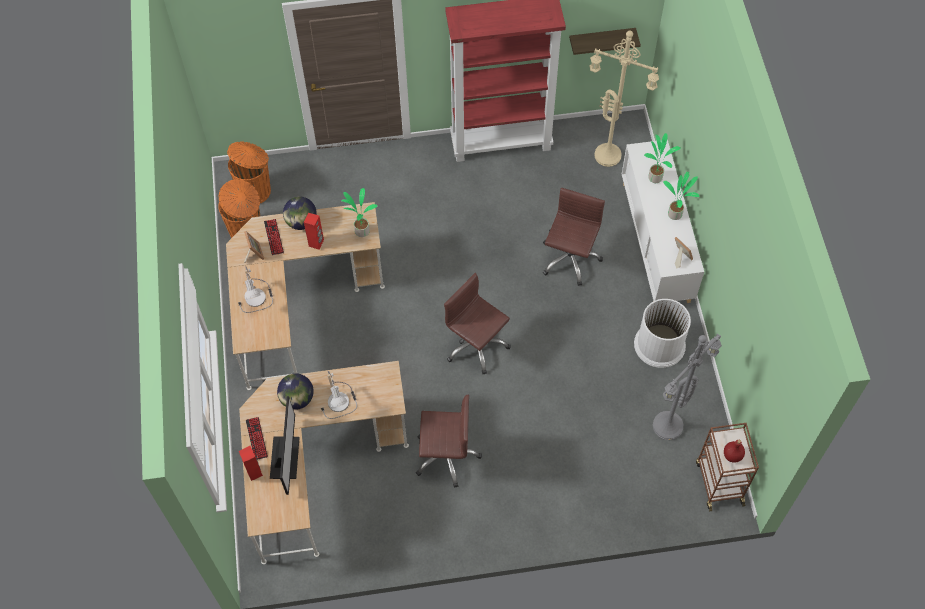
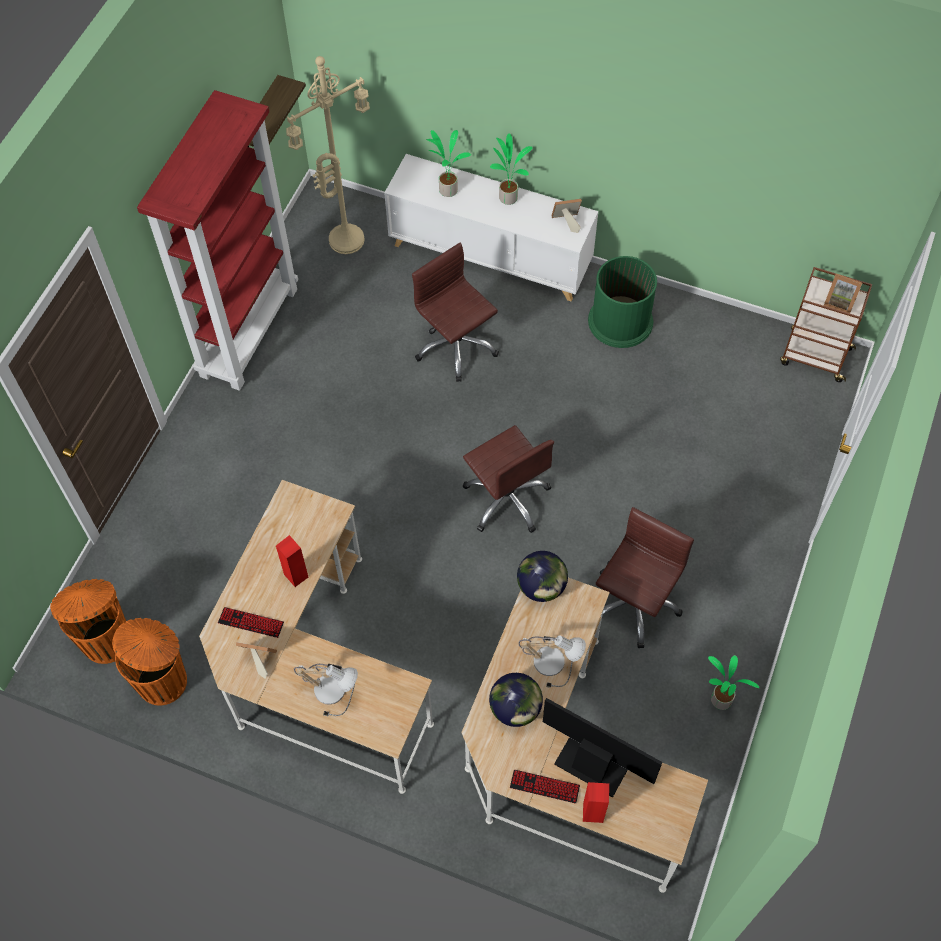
camera: 60 degrees left, 0 degrees up
(301, 222) = (251, 578): globe -> globe (541, 587)
(361, 230) = (314, 514): potted plant -> potted plant (719, 700)
(476, 345) = (507, 499): brown office chair -> brown office chair turned 105 degrees counterclockwise
(659, 344) = (620, 321): white trash can -> green trash can
(668, 428) = (726, 367): grey floor lamp -> none
(732, 455) = (839, 302): red bottle -> picture frame

